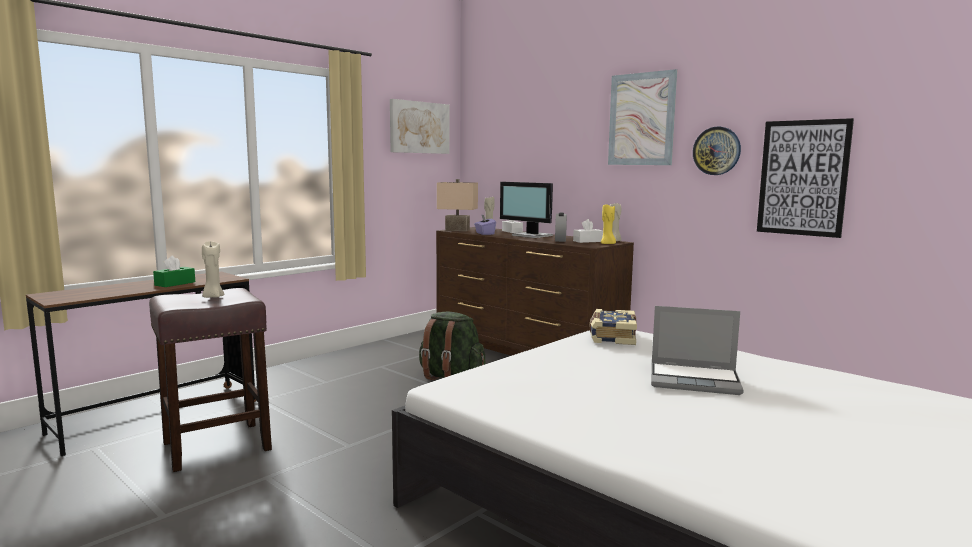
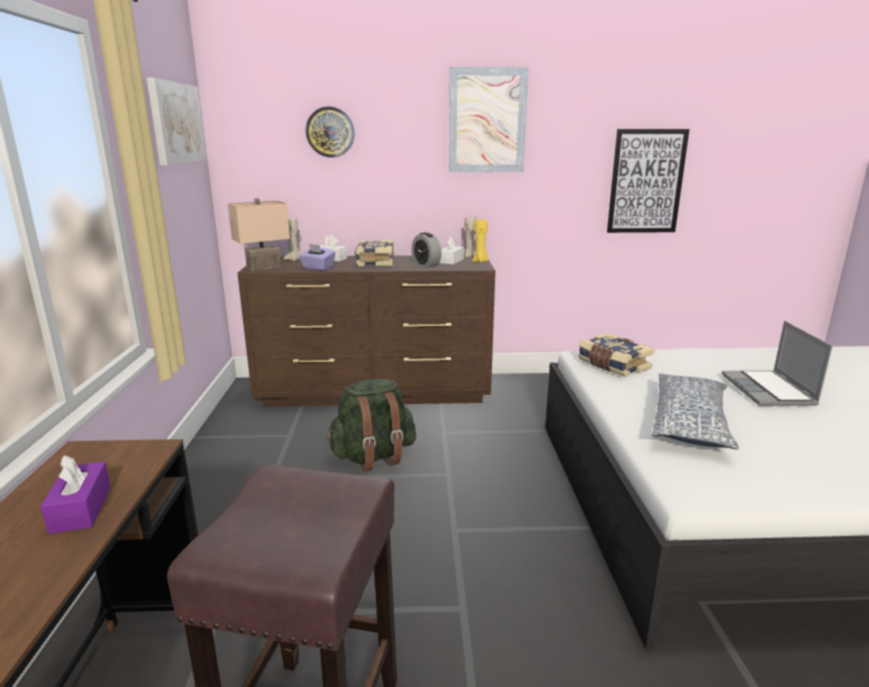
camera: 45 degrees left, 10 degrees up
(175, 283) = (81, 509): green tissue box -> purple tissue box
(213, 297) = (291, 507): beige candle -> none
(531, 235) = (374, 262): monitor -> book
(558, 370) = (690, 422): none -> pillow
(695, 380) = (769, 390): laptop -> laptop turned 120 degrees clockwise
(716, 151) = (569, 156): wall clock -> wall clock (330, 132)

